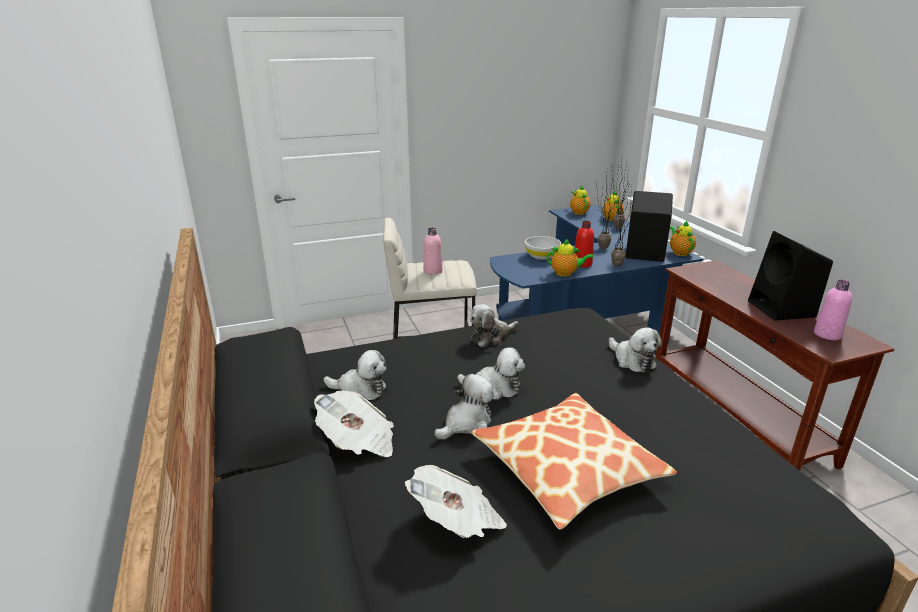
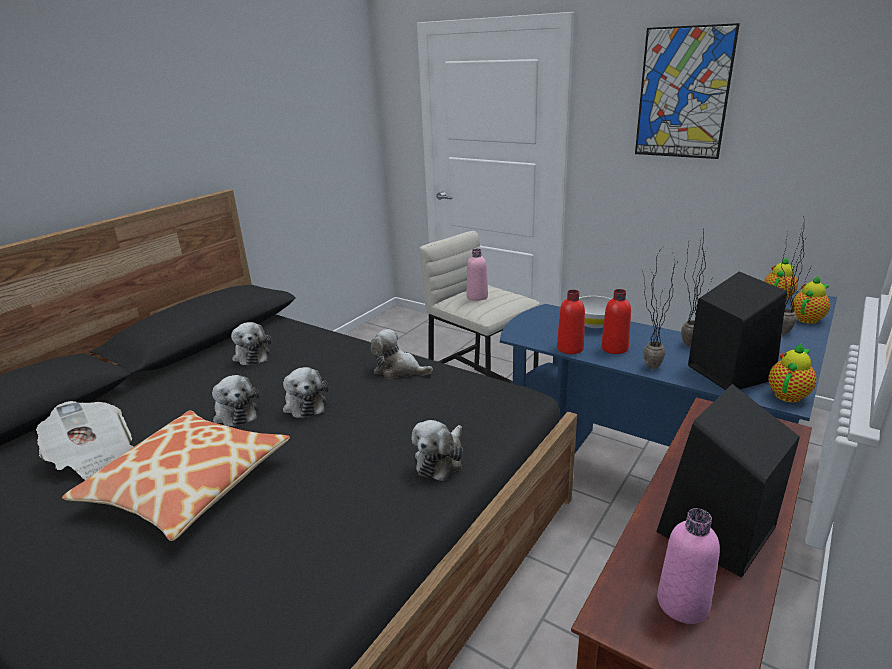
camera: 55 degrees right, 0 degrees up
(358, 441) = (180, 382): newspaper -> none
(466, 423) = (235, 413): plush toy -> plush toy turned 45 degrees clockwise
(494, 82) = (683, 93): none -> picture
(566, 273) = (570, 348): teapot -> red bottle

